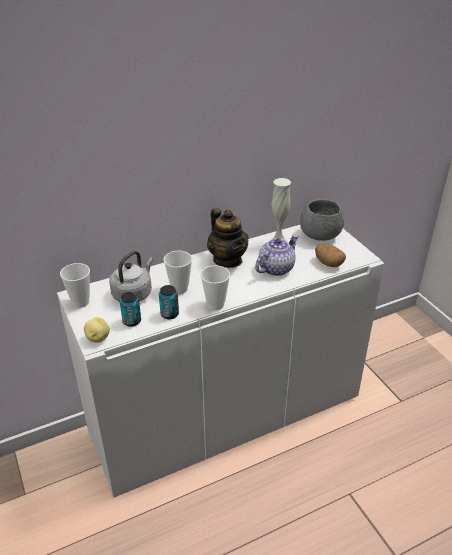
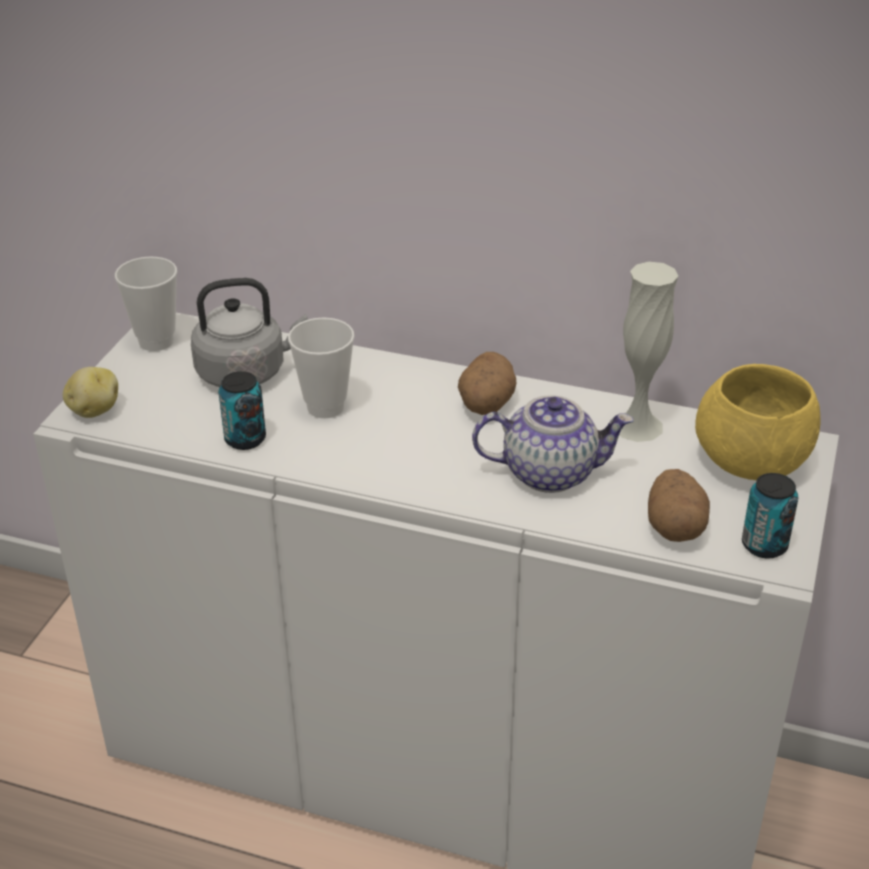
camera: 45 degrees right, 0 degrees up
(132, 321) = (176, 415): can -> can (764, 545)
(215, 304) = (339, 469): cup -> none
(228, 260) = (485, 405): teapot -> potato
(320, 235) = (750, 463): grey bowl -> yellow bowl

